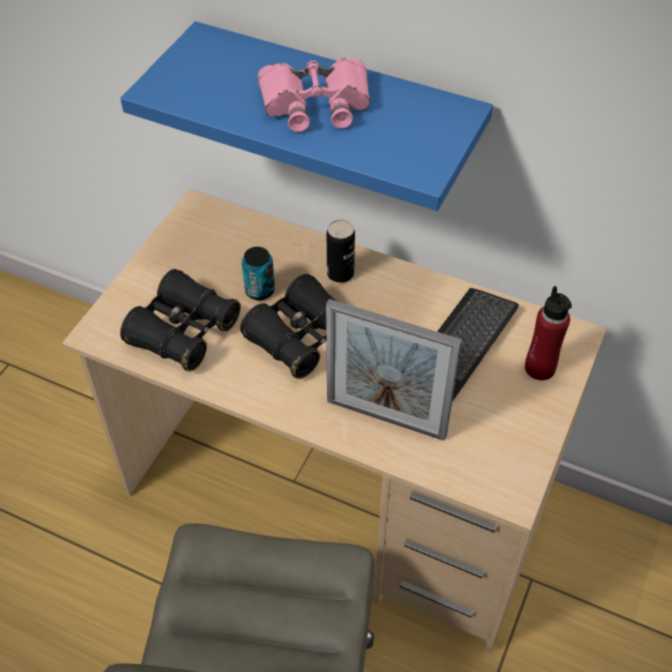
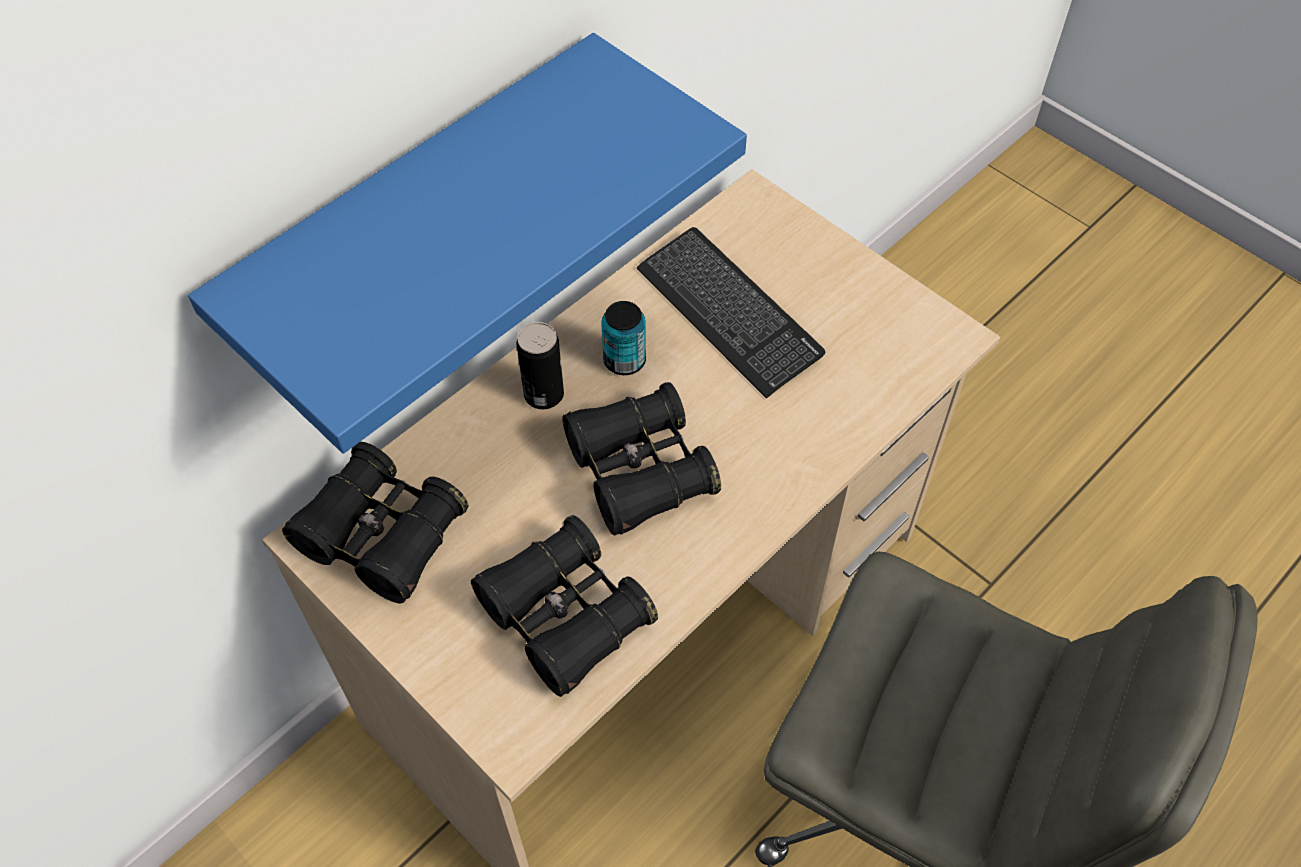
camera: 70 degrees left, 5 degrees up
(208, 234) = (382, 535): none -> black binoculars
(260, 291) = (530, 498): can -> can (624, 360)
(315, 103) = (495, 200): pink binoculars -> none
(386, 418) = (806, 420): picture frame -> none
(540, 368) = (787, 248): red bottle -> none

